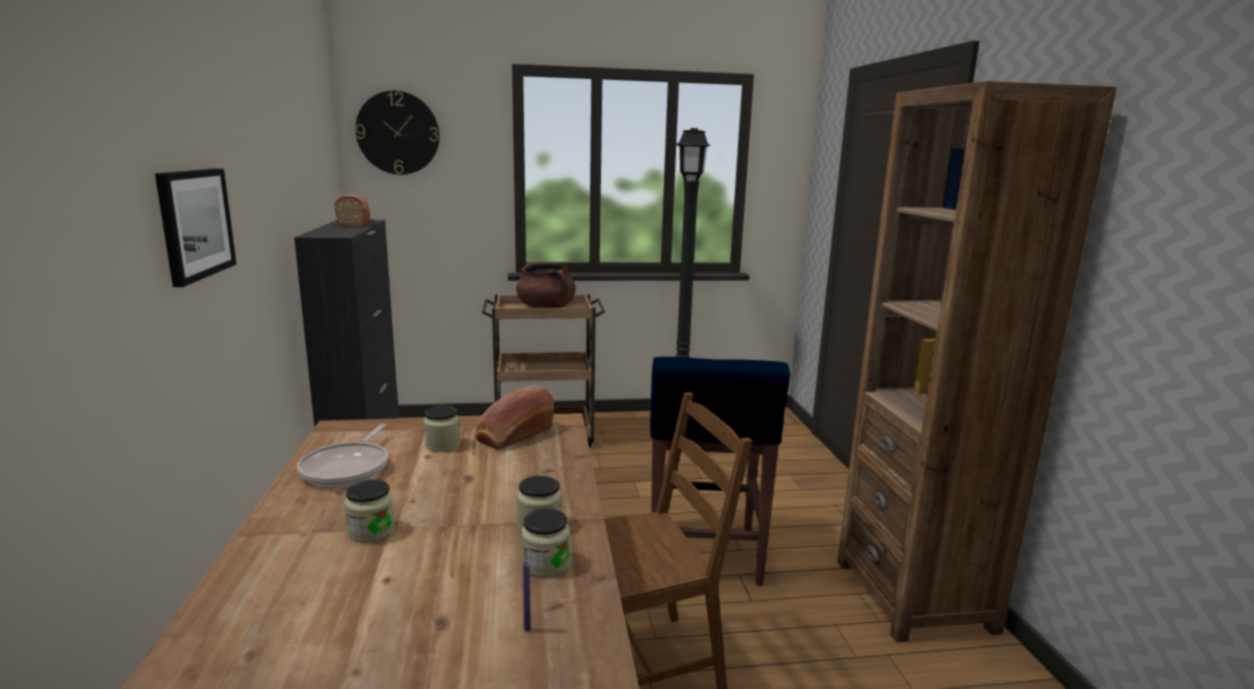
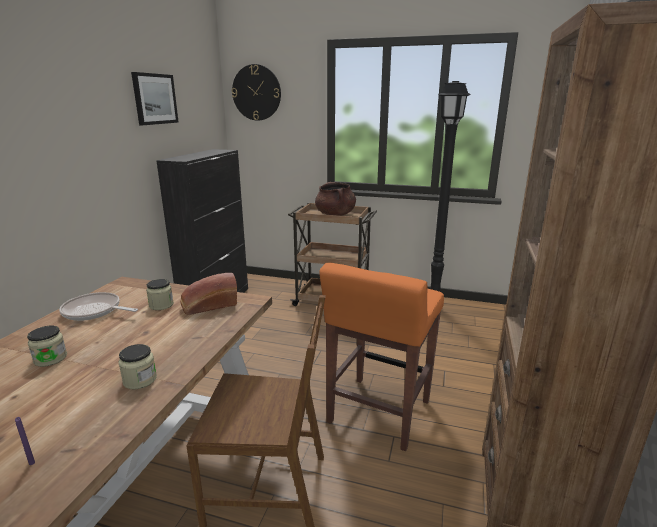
camera: 25 degrees right, 5 degrees up
(195, 223) = (48, 151): picture -> picture (155, 99)
(348, 468) = (94, 311): frying pan -> frying pan turned 75 degrees clockwise
(355, 223) = (213, 152): bread -> none
(545, 564) = (106, 412): jar -> none
(703, 554) = (378, 412): blue stool -> orange stool

